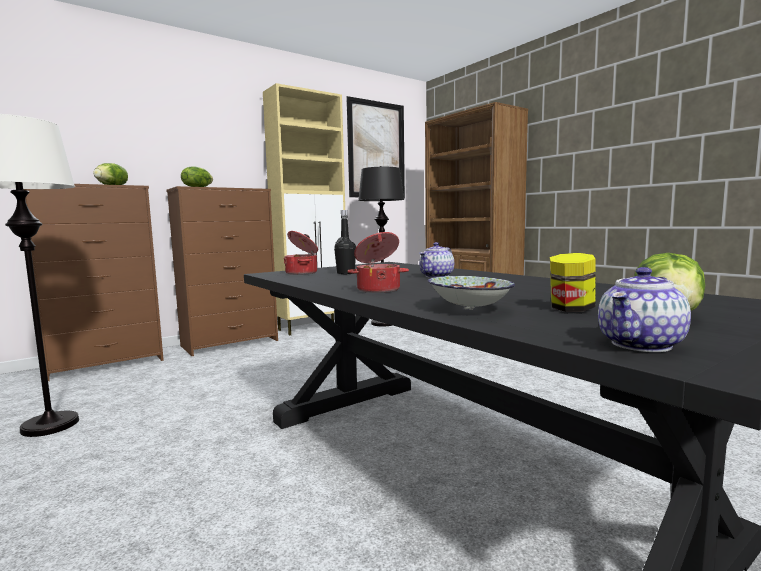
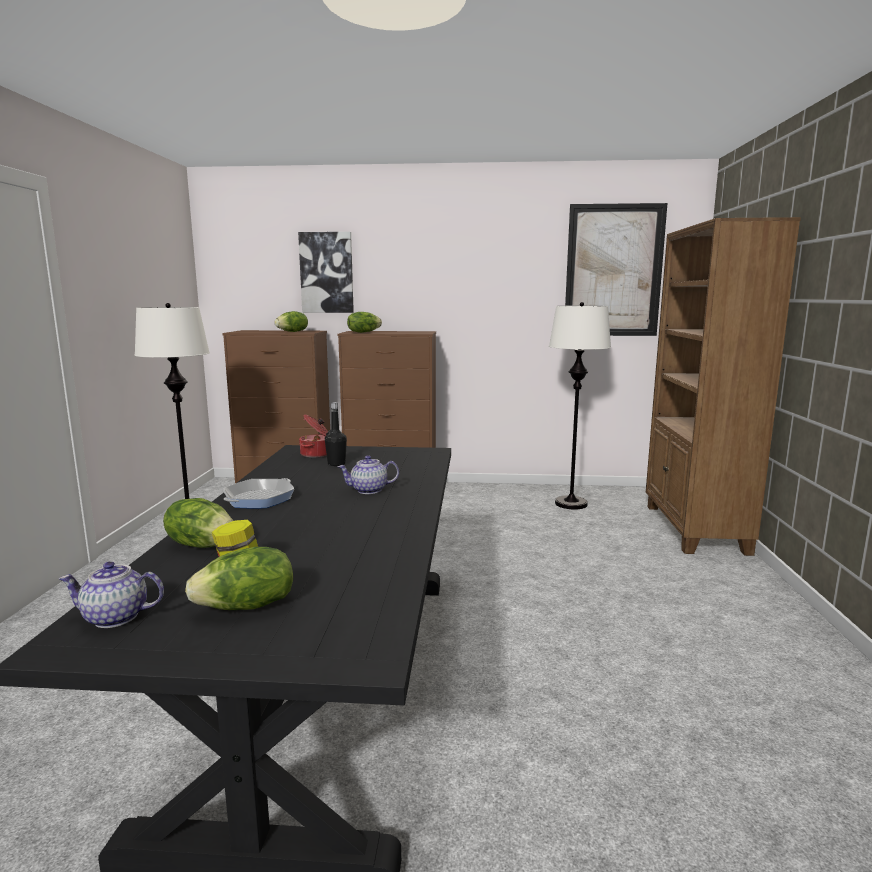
camera: 40 degrees right, 5 degrees up
(136, 128) = (327, 273): none -> picture
(313, 327) = (490, 490): beige cabinet -> none
(378, 290) = (259, 499): cooking pot -> frying pan
(383, 323) = (571, 504): black floor lamp -> white floor lamp
(468, 309) = (202, 544): bowl -> lettuce

